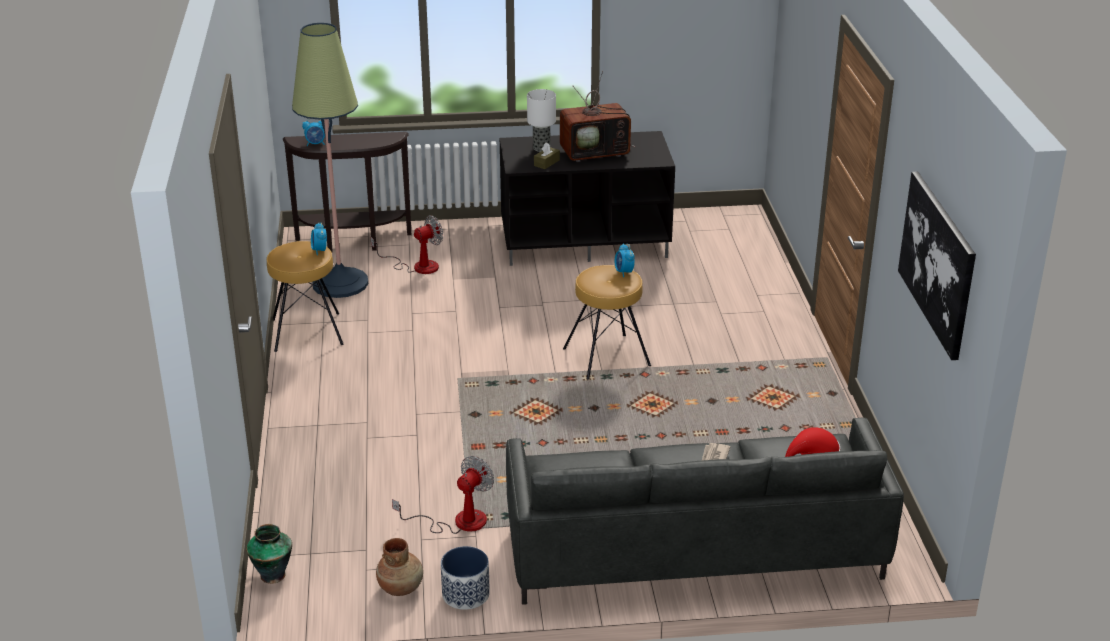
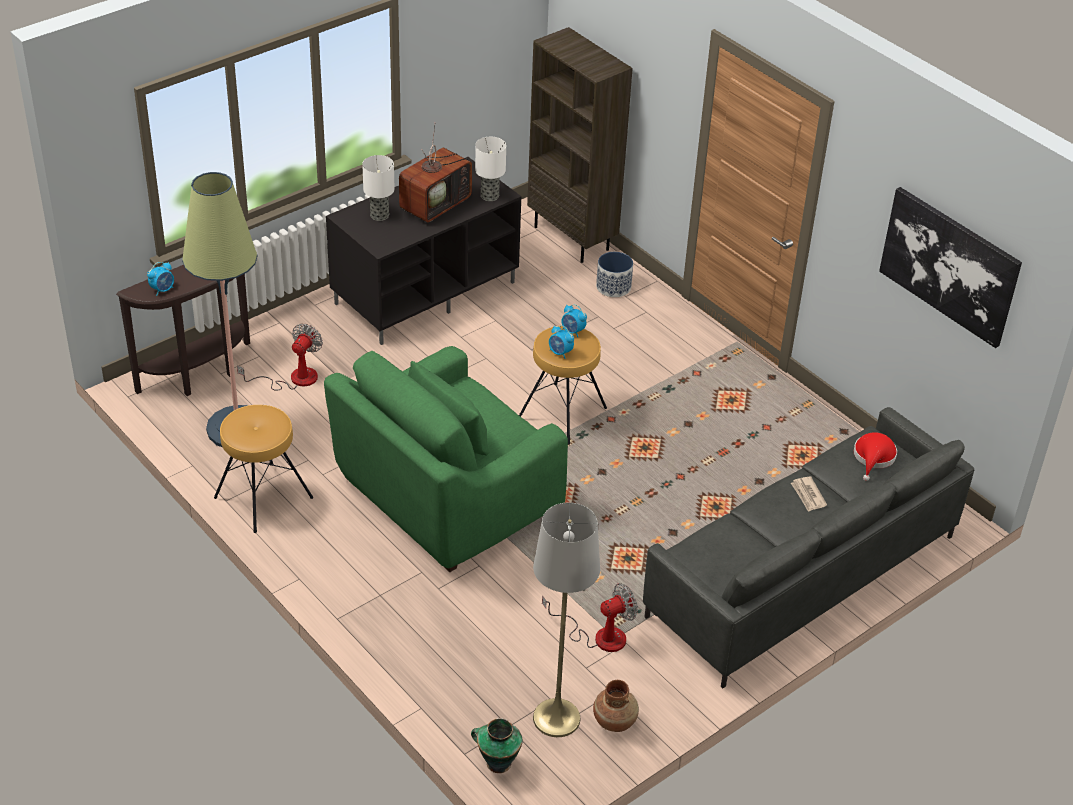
camera: 35 degrees left, 10 degrees up
(319, 250) = (271, 413): alarm clock -> alarm clock (560, 353)
(355, 564) = (556, 718): none -> grey floor lamp
(446, 379) = (446, 495): none -> green armchair
(458, 521) = (599, 636): fan -> fan turned 60 degrees clockwise
(465, 594) = (671, 701): planter -> planter (613, 287)
(546, 163) = (403, 232): brown tissue box -> none
(648, 159) = (490, 196): none -> table lamp
(754, 243) = (572, 238): none -> brown bookcase

